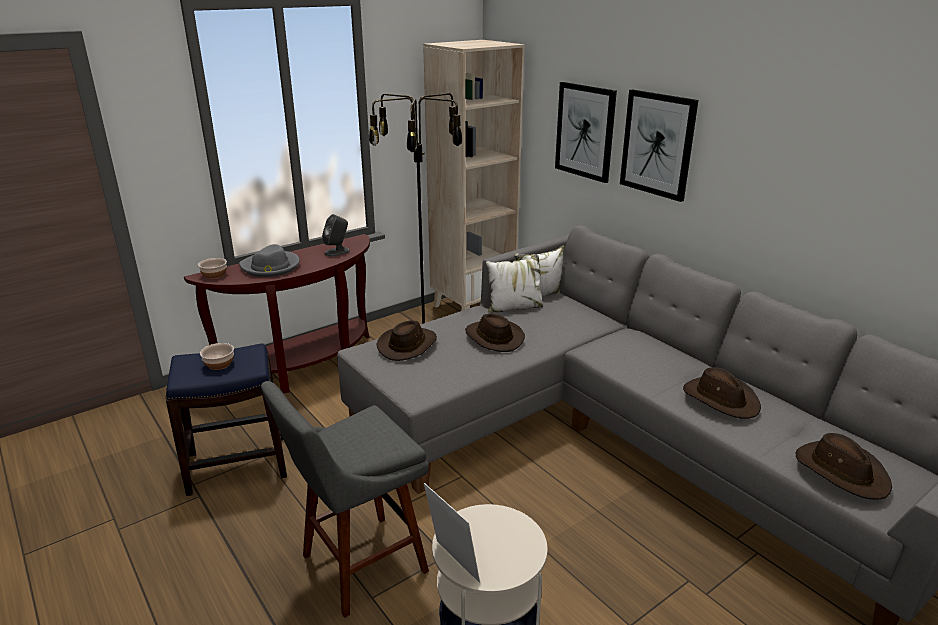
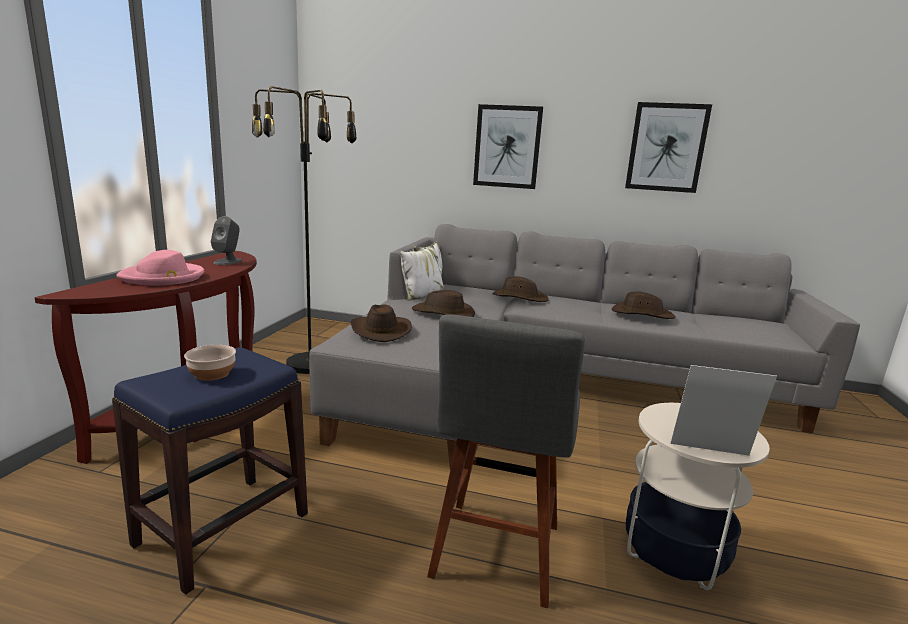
camera: 40 degrees left, 10 degrees down
(214, 275) = (88, 290): bowl -> none
(270, 267) = (163, 277): grey hat -> pink hat
(473, 306) = (317, 330): beige bookcase -> none
(585, 131) = (431, 146): picture -> picture (666, 148)
(841, 471) = (754, 330): brown hat -> brown hat (519, 297)

